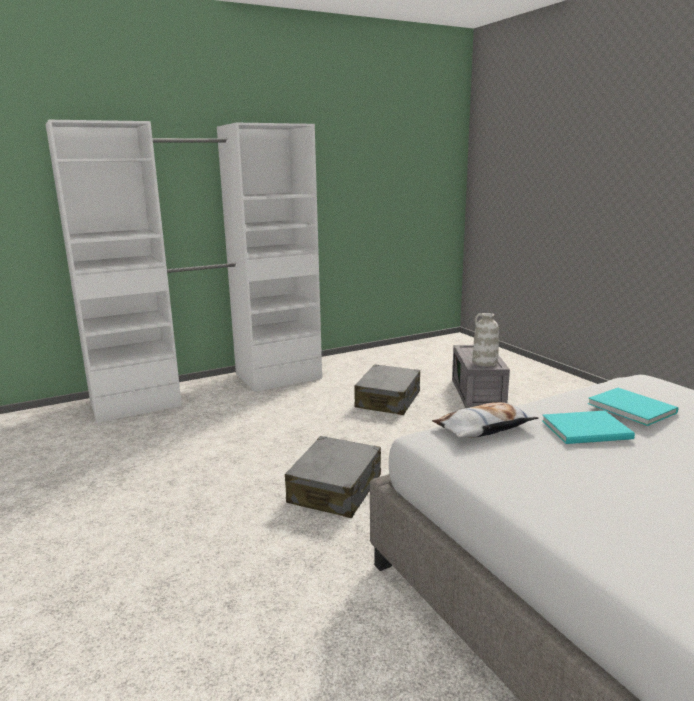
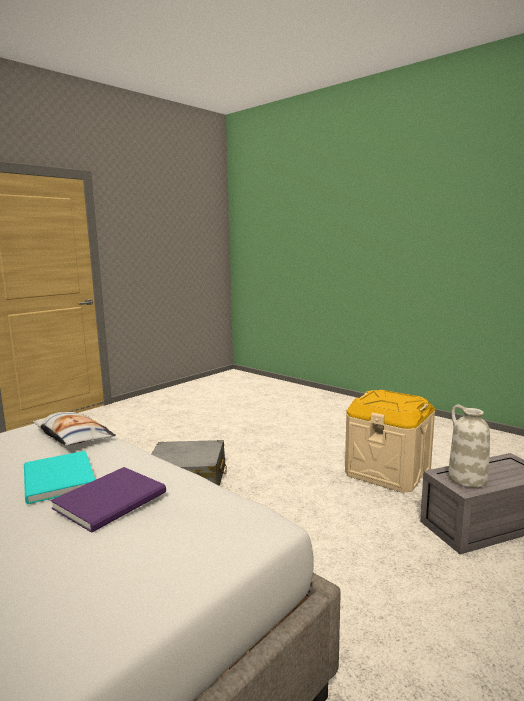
camera: 70 degrees right, 5 degrees down
(211, 388) = (328, 401): white wardrobe -> none
(388, 400) = (387, 471): grey suitcase -> beige storage box
(630, 407) = (114, 500): turquoise book -> purple book

